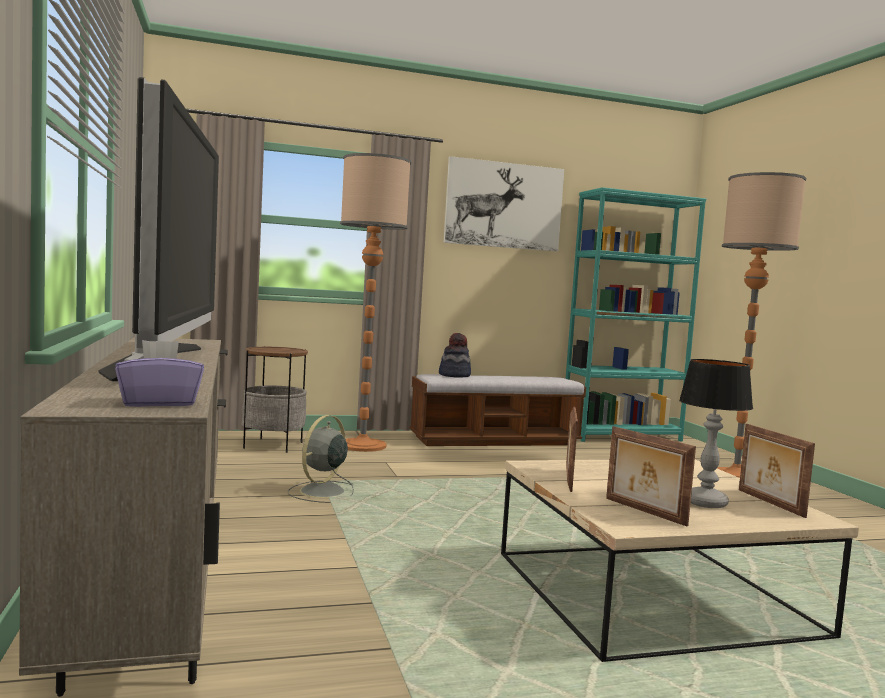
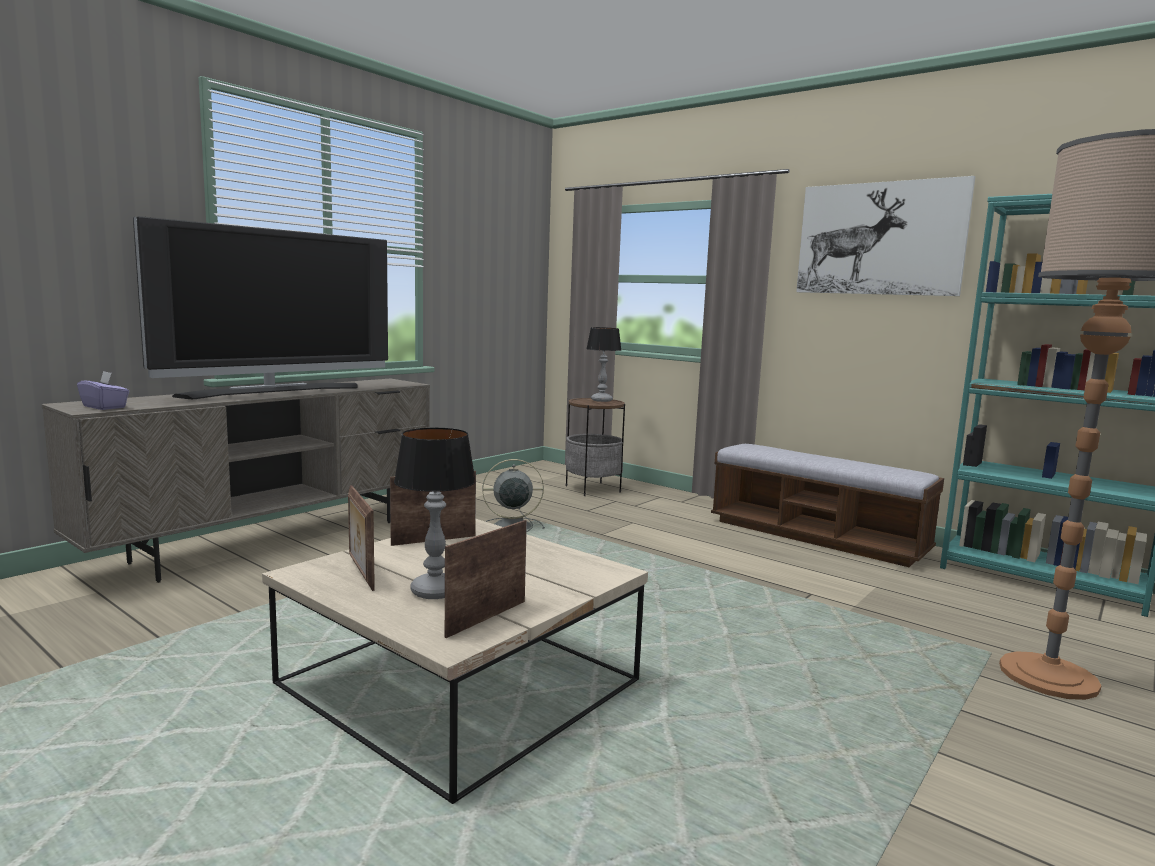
camera: 55 degrees right, 5 degrees up
(276, 348) = (602, 400): none -> table lamp
(362, 445) = (660, 506): floor lamp -> none
(454, 375) = (768, 449): hat -> none
(644, 512) = (360, 573): picture frame -> picture frame turned 45 degrees counterclockwise

